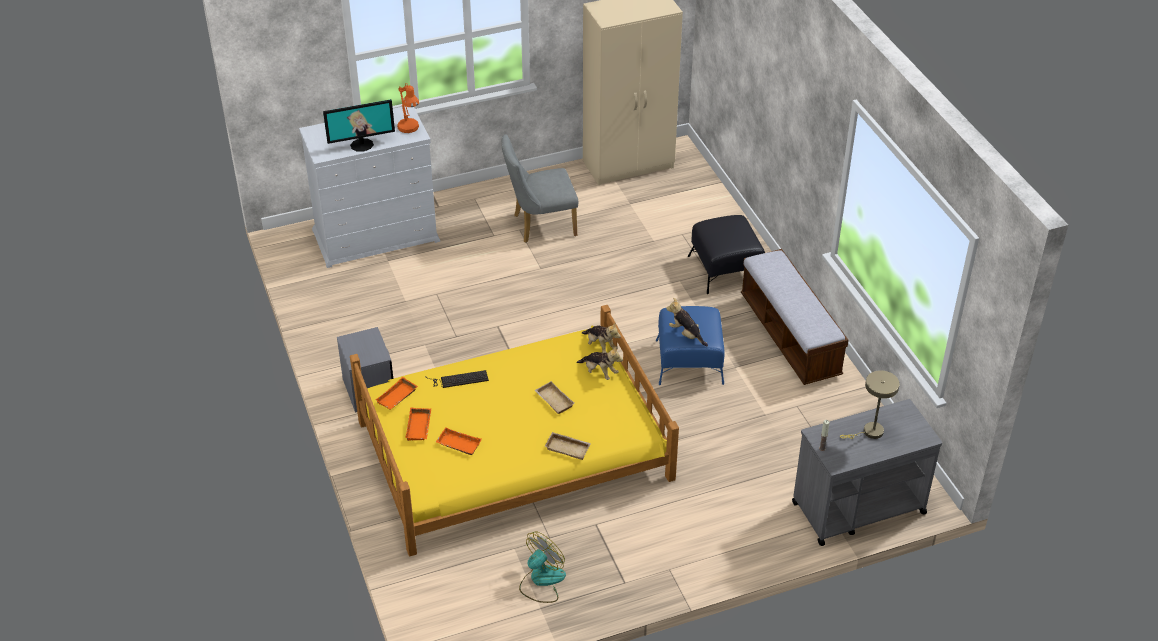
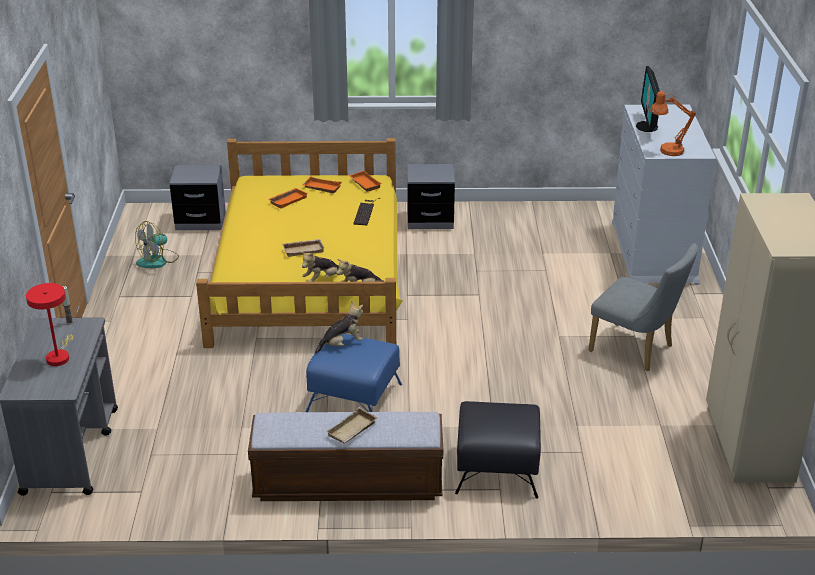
camera: 110 degrees right, 10 degrees down
(442, 579) = (200, 221): none -> grey nightstand
(539, 226) = (637, 350): grey chair -> grey chair turned 120 degrees clockwise
(541, 581) = (158, 260): fan -> fan turned 75 degrees clockwise
(568, 448) = (240, 246): beige tray -> beige tray (352, 430)
(869, 432) = (59, 356): beige table lamp -> red table lamp

